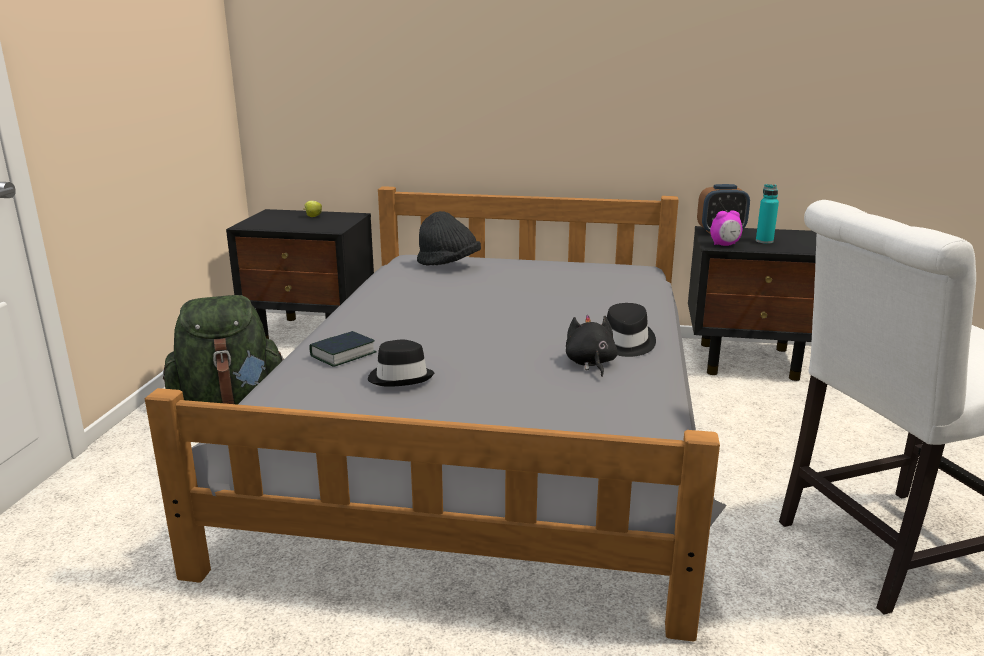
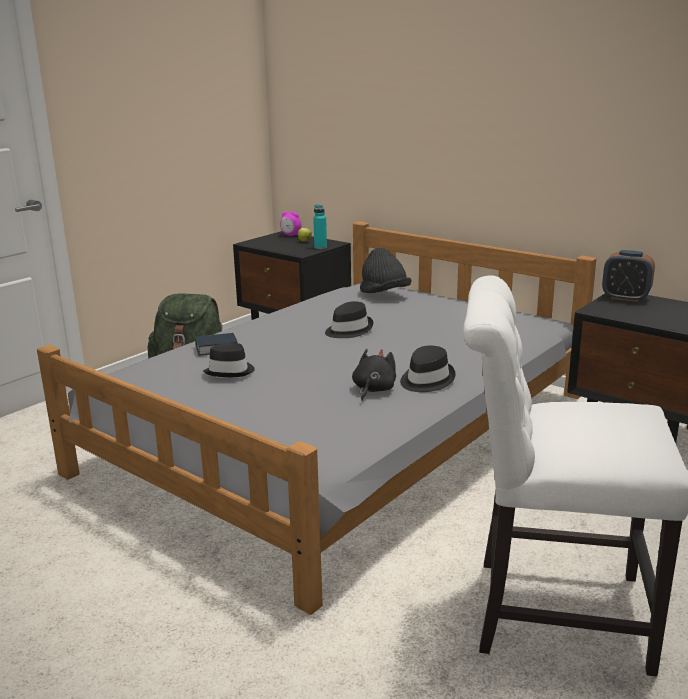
camera: 30 degrees right, 0 degrees up
(467, 307) = (348, 330): none -> black hat
(724, 245) = (605, 310): alarm clock -> alarm clock (291, 235)
(764, 241) = (653, 312): turquoise bottle -> turquoise bottle (320, 247)

